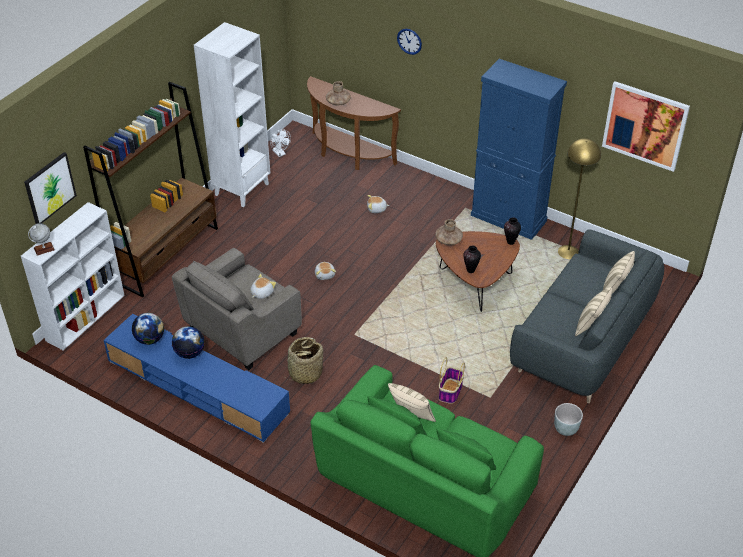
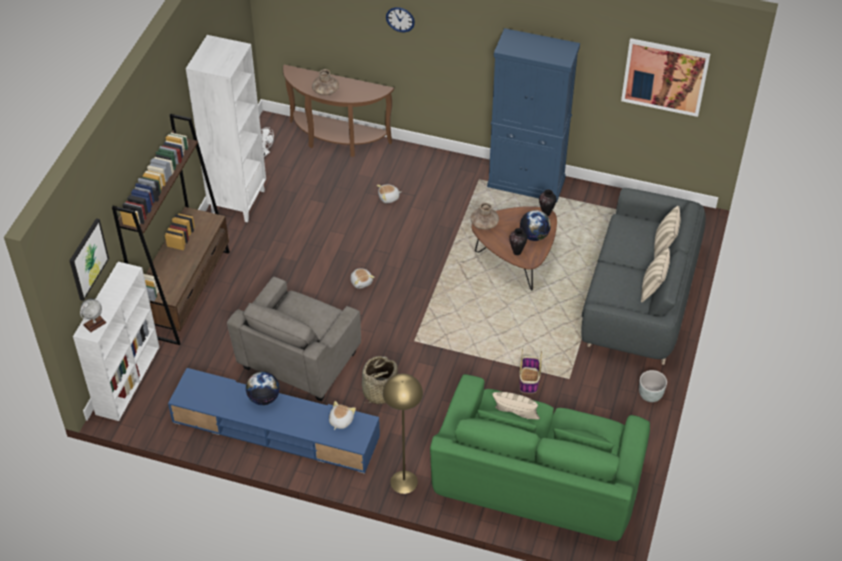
camera: 15 degrees left, 5 degrees up
(150, 339) = (217, 392): globe -> globe (534, 236)
(261, 293) = (318, 319): plush toy -> plush toy (340, 421)
(568, 252) = (596, 209): yellow floor lamp -> yellow floor lamp (403, 482)

